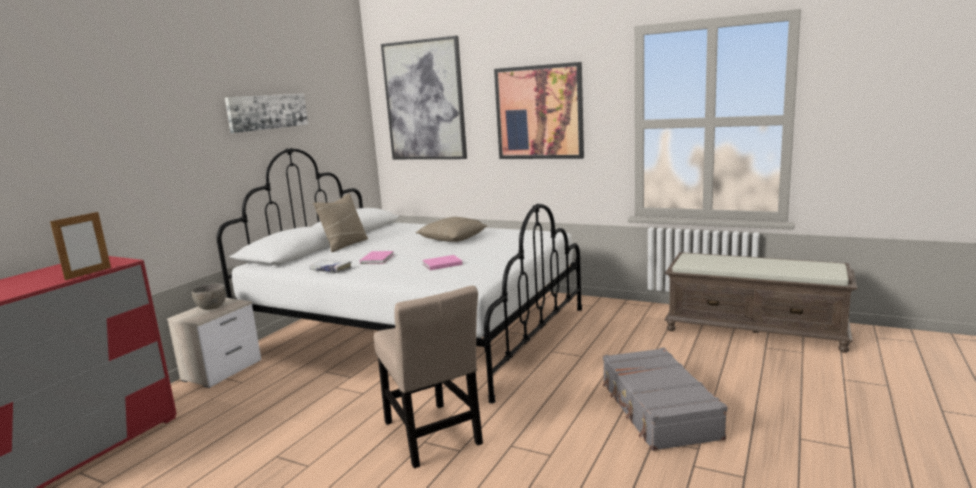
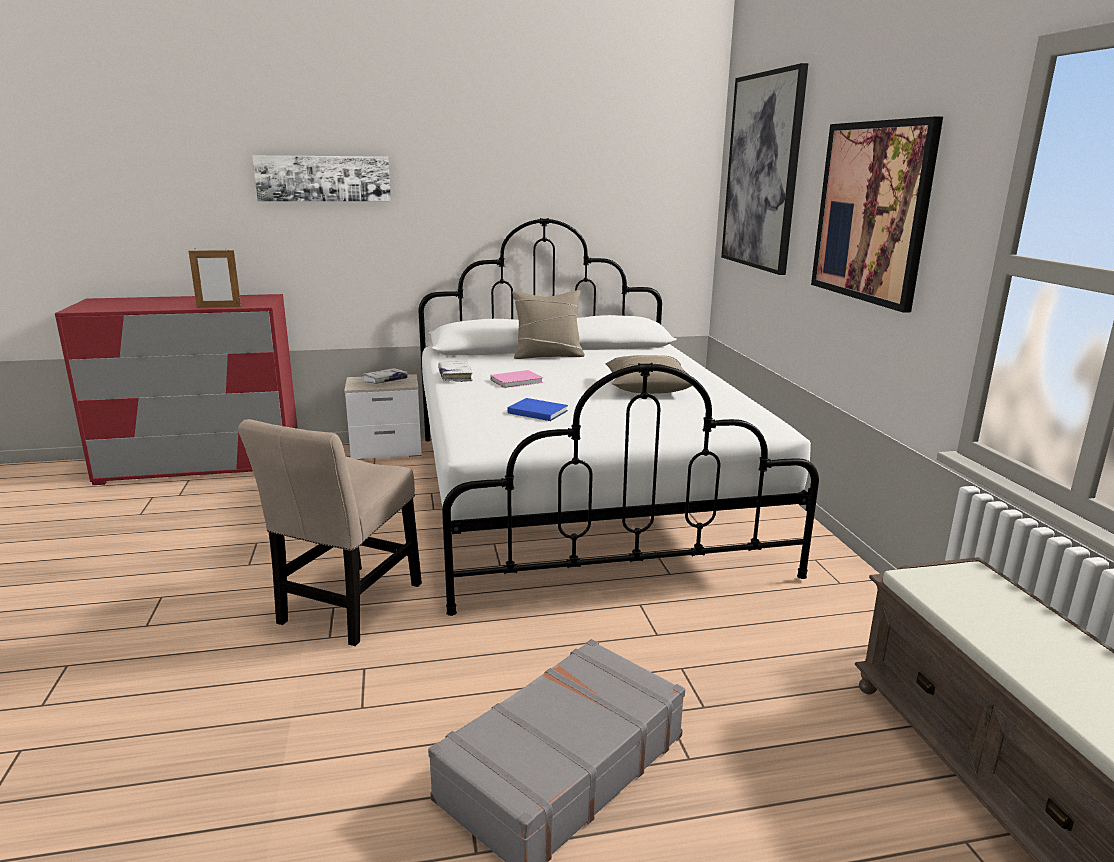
camera: 50 degrees right, 5 degrees up
(211, 308) = (385, 380): grey bowl -> white book
(267, 112) = (524, 168): picture -> picture (323, 178)
(441, 264) = (537, 411): pink book -> blue book

